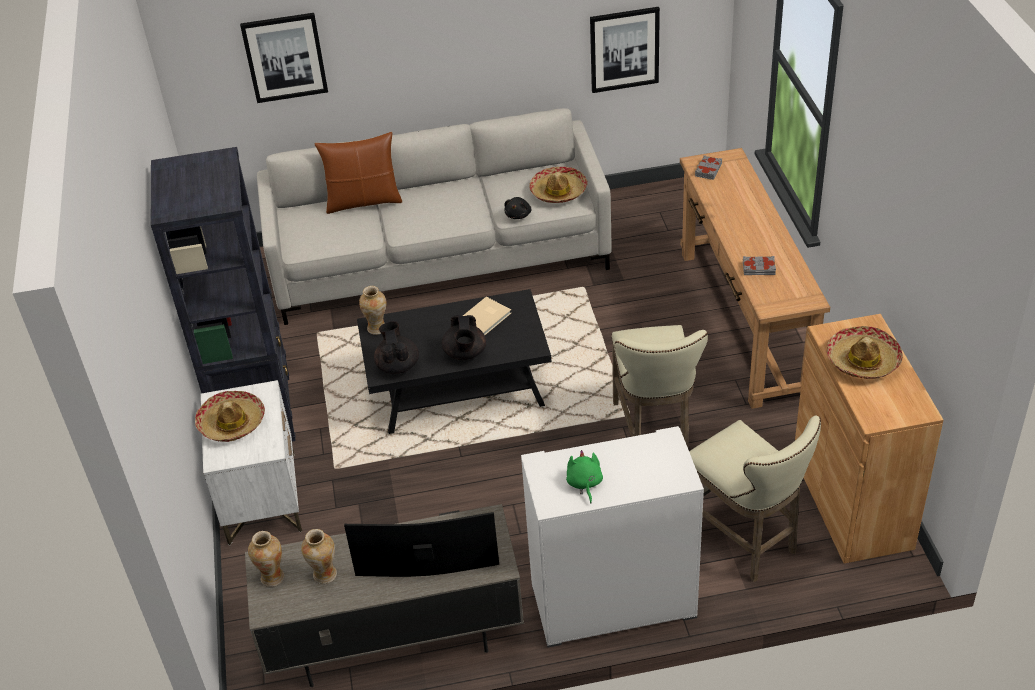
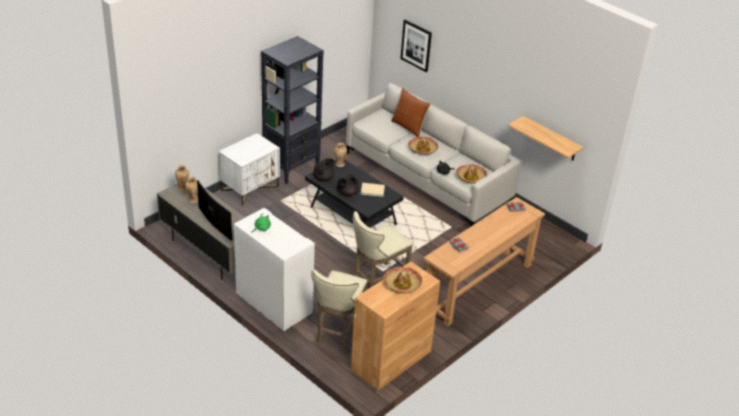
camera: 50 degrees right, 5 degrees down
(232, 423) = (248, 146): hat -> hat (423, 149)
(624, 49) = (551, 139): picture -> shelf

